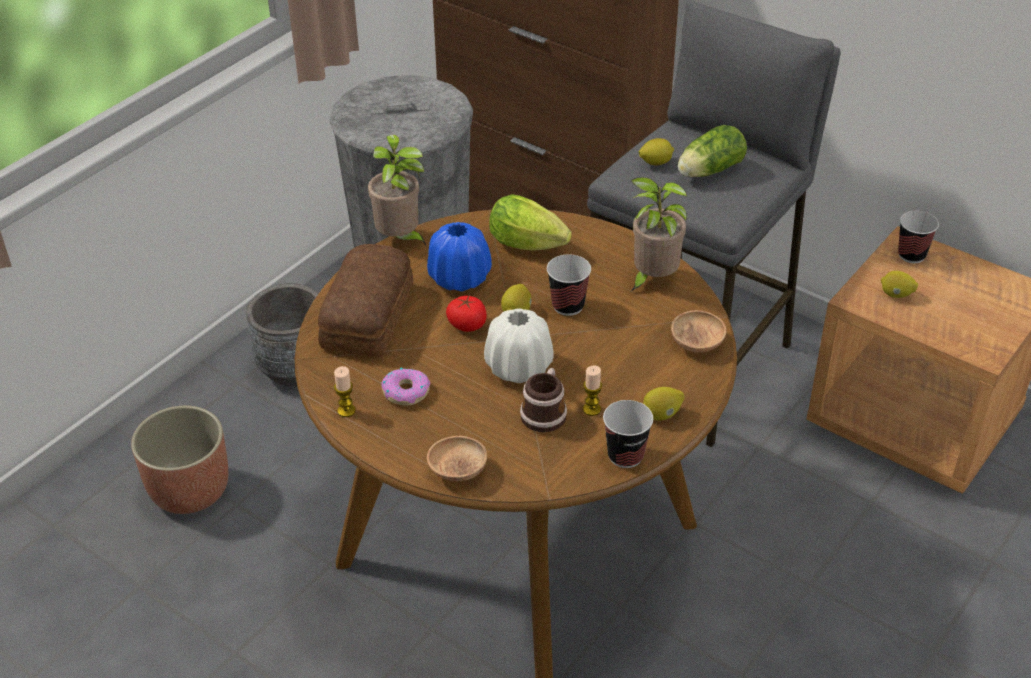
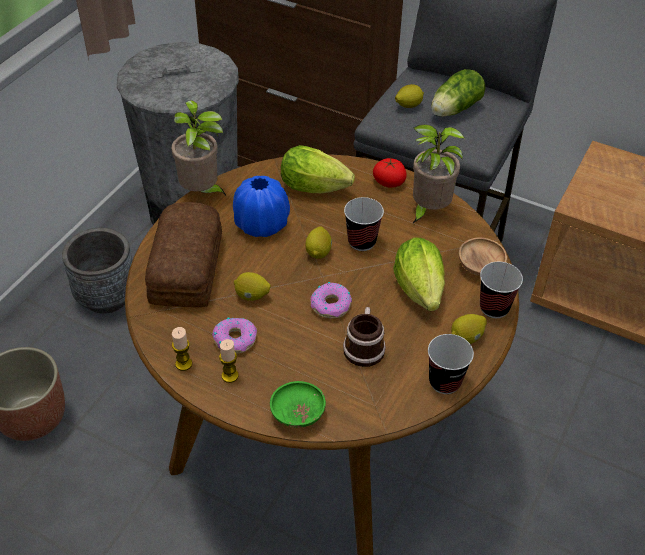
camera: 10 degrees left, 5 degrees up
(457, 470) = (297, 414): brown bowl -> green bowl
(467, 324) = (277, 267): tomato -> tomato (389, 182)
(518, 367) = (331, 305): white vase -> donut
(591, 409) = (404, 339): candle -> candle (230, 376)
(621, 365) = (420, 293): none -> lettuce
(896, 295) = (606, 199): lemon -> lemon (252, 296)
(911, 255) = (610, 164): cup -> cup (494, 307)

